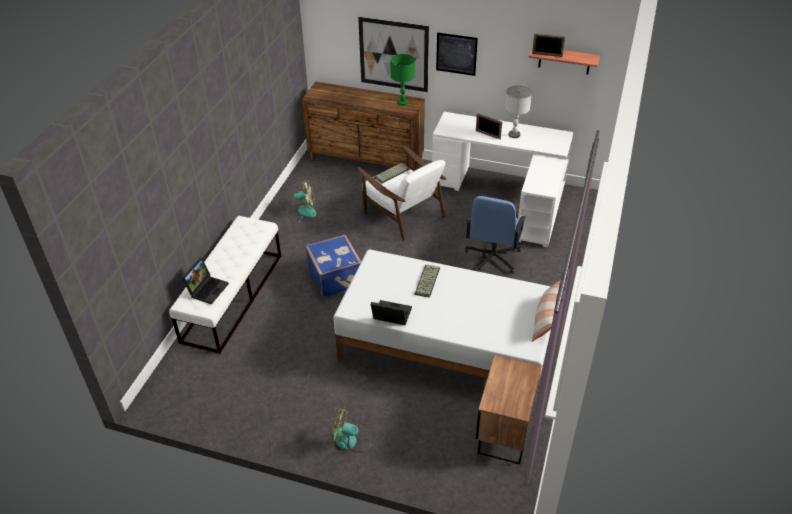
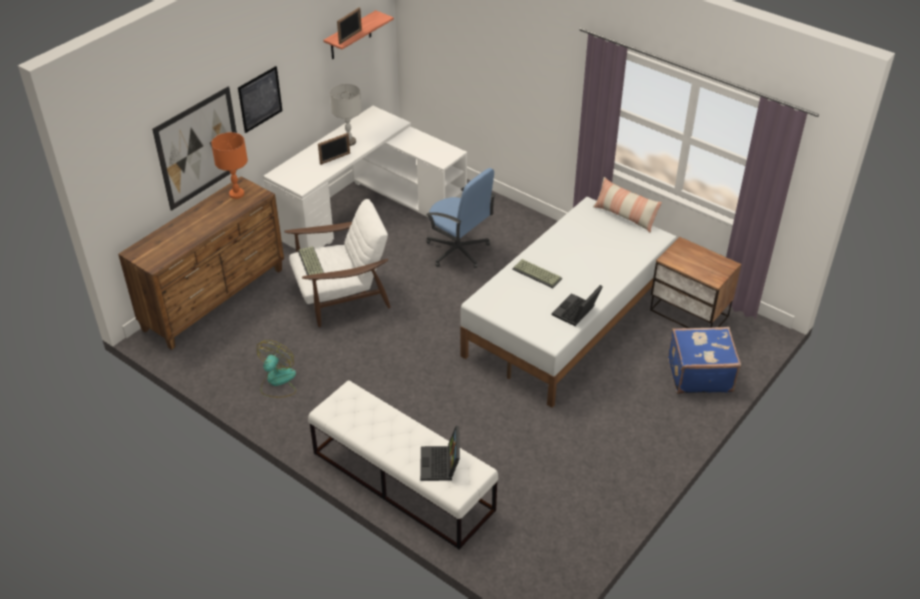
camera: 70 degrees left, 0 degrees up
(207, 289) = (441, 465): laptop -> laptop turned 135 degrees counterclockwise
(336, 277) = (420, 378): blue suitcase -> blue suitcase (699, 374)
(351, 440) = (665, 422): fan -> none
(402, 103) = (237, 194): green table lamp -> orange table lamp

